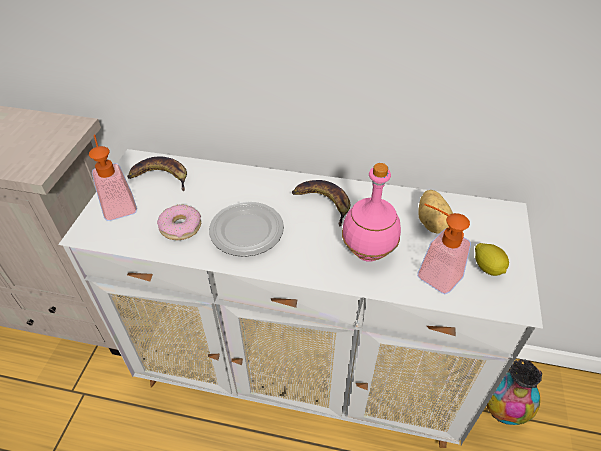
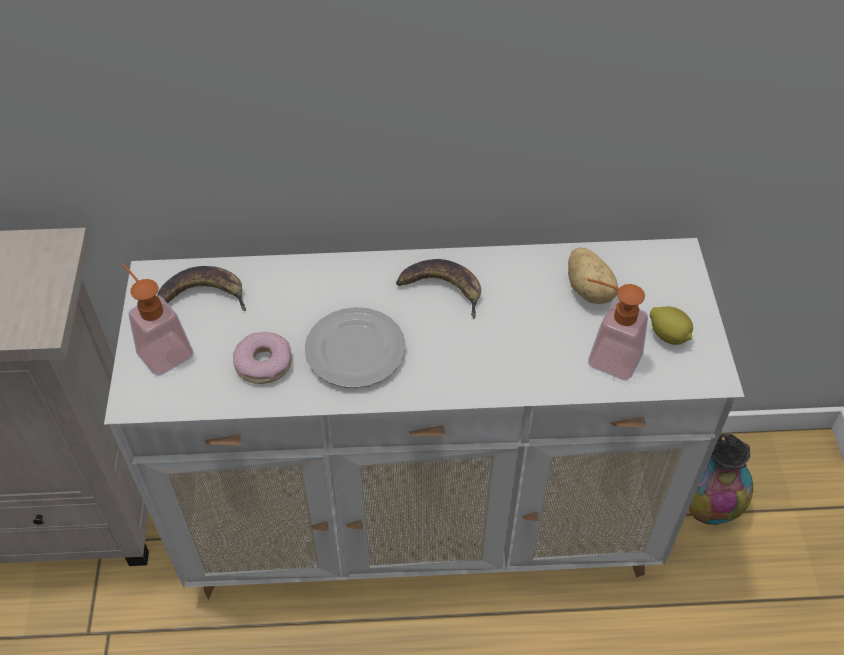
camera: 15 degrees left, 5 degrees up
(367, 252) = (519, 347): pink bottle -> none

